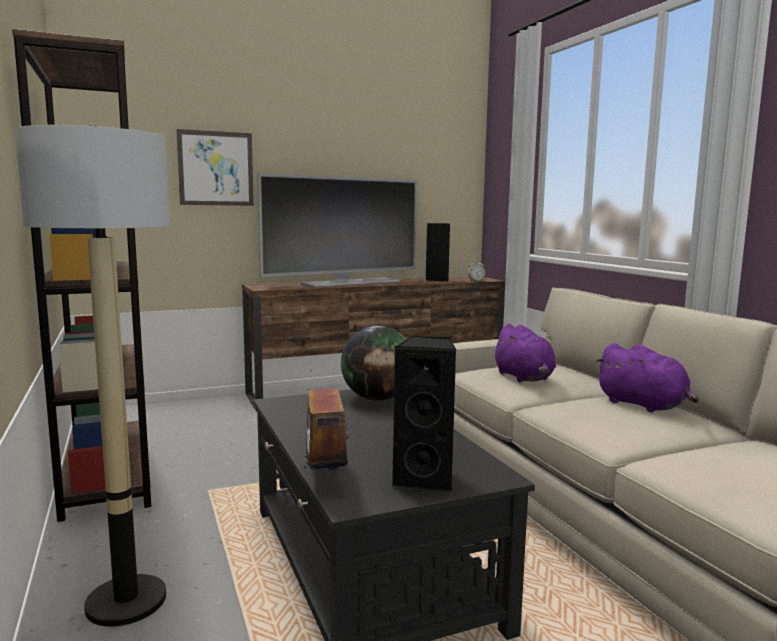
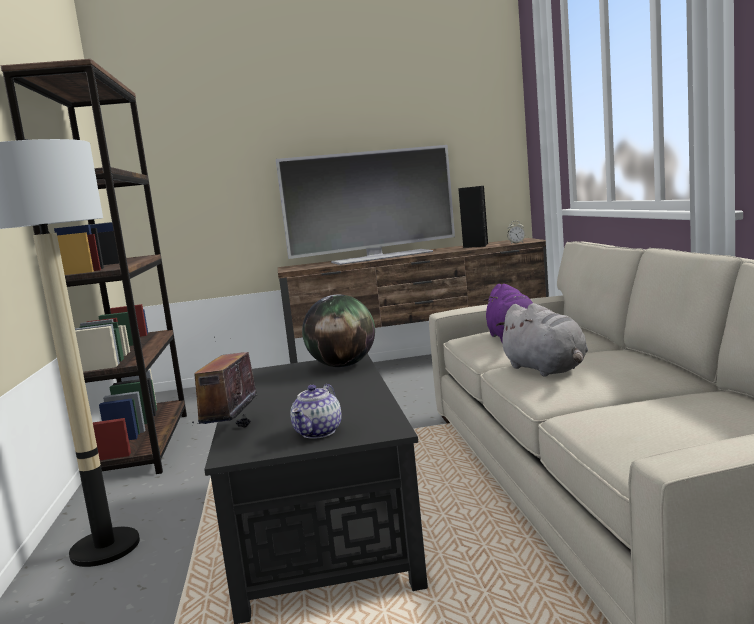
camera: 15 degrees right, 0 degrees up
(216, 168) = (243, 159): picture -> none
(425, 478) = (318, 432): black speaker -> teapot
(587, 413) = (546, 369): none -> grey plush toy
(644, 405) = (618, 359): purple plush toy -> none

